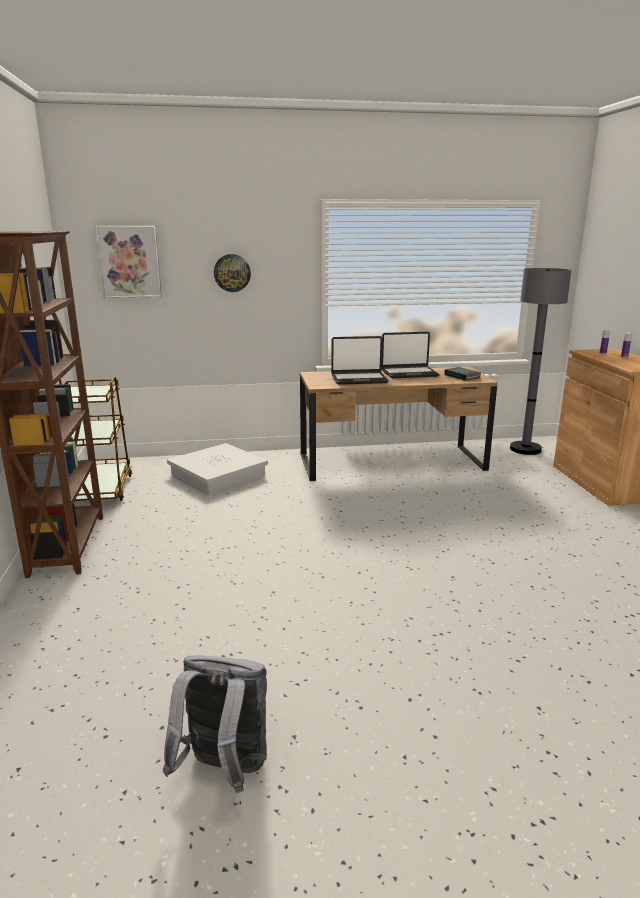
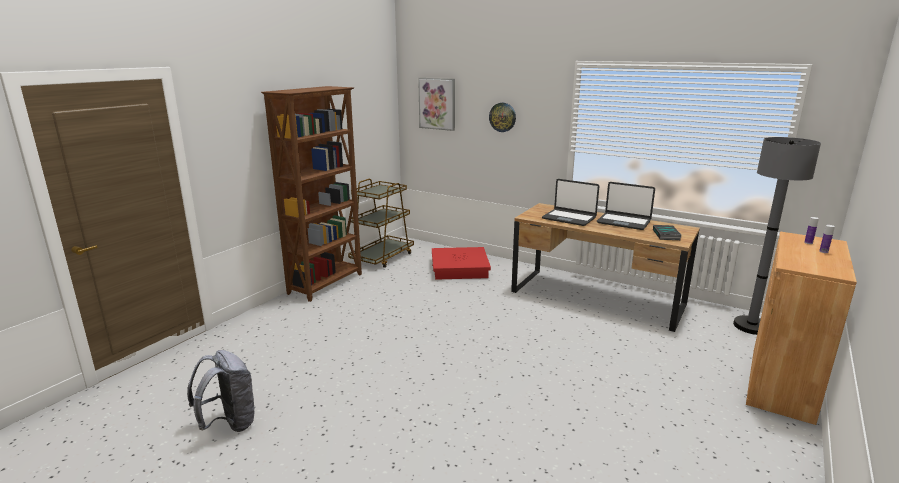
camera: 40 degrees right, 0 degrees up
(218, 475) = (459, 268): white storage box -> red storage box

